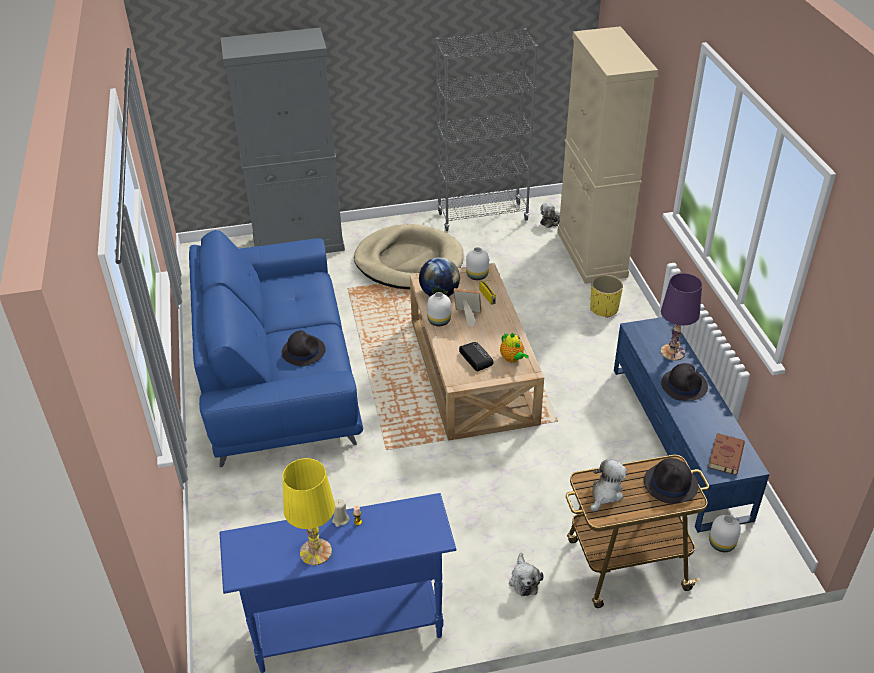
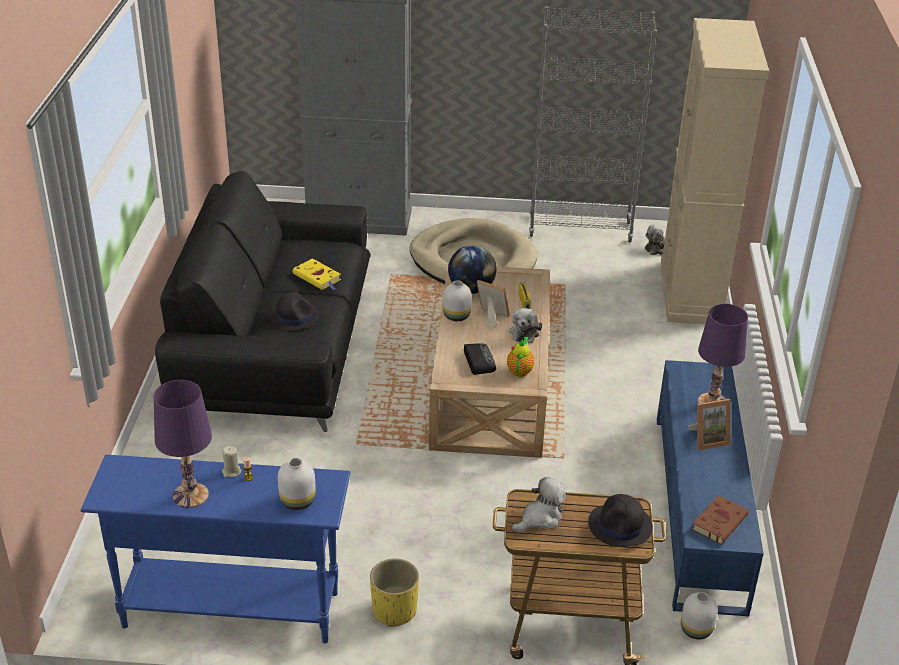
camera: 15 degrees right, 5 degrees down
(278, 374) = (276, 345): blue sofa -> black sofa
(307, 310) = (318, 277): none -> yellow book
(315, 552) = (190, 495): yellow table lamp -> purple table lamp
(476, 275) = (522, 278): white vase -> white vase (296, 501)
(512, 358) = (520, 370): teapot -> teapot turned 150 degrees counterclockwise
(524, 580) = (445, 610): plush toy -> plush toy (524, 332)
(604, 309) = (677, 353): yellow planter -> yellow planter (395, 610)
(684, 385) = (708, 439): black hat -> picture frame

